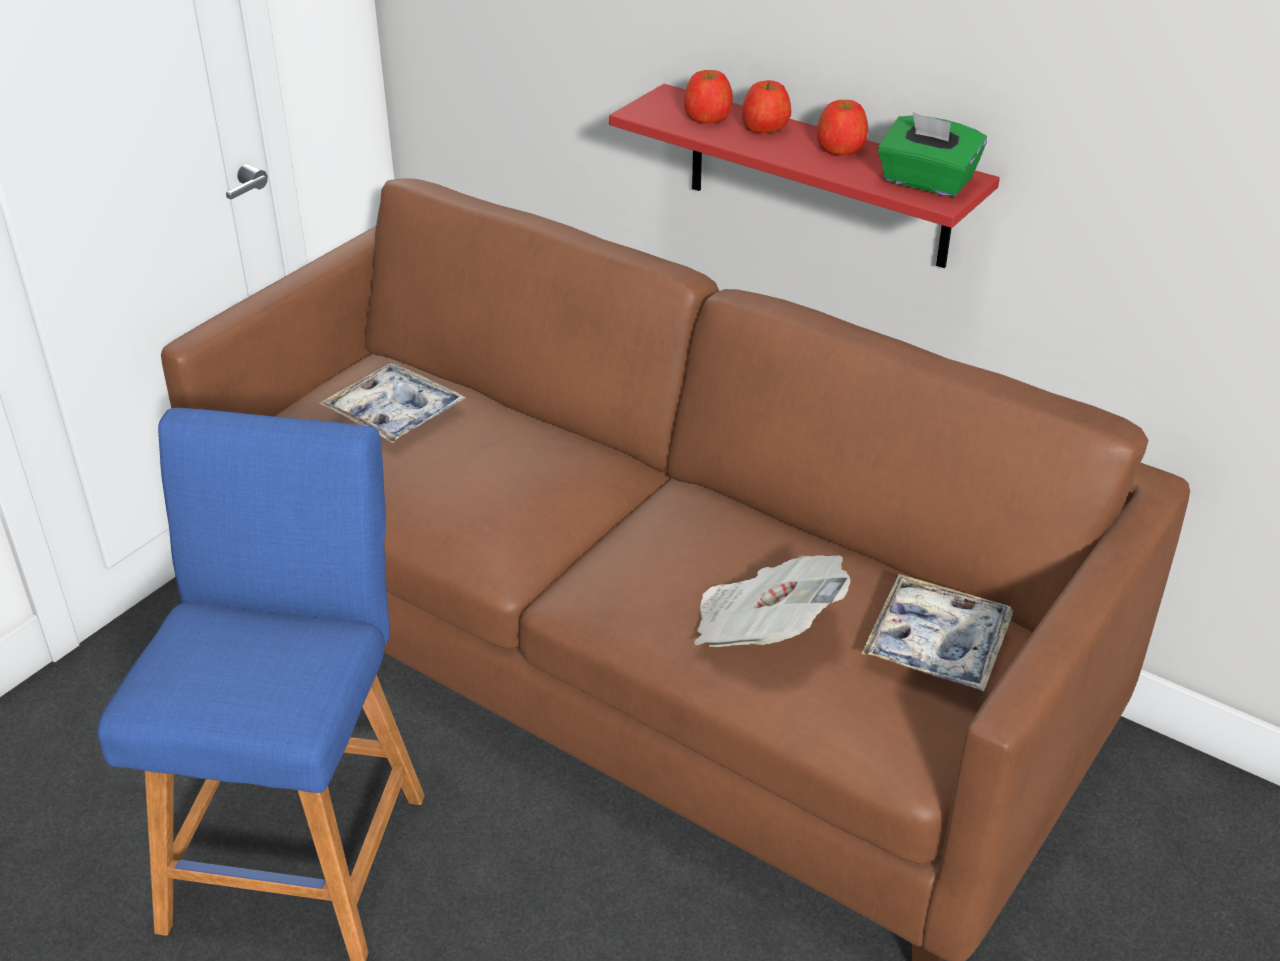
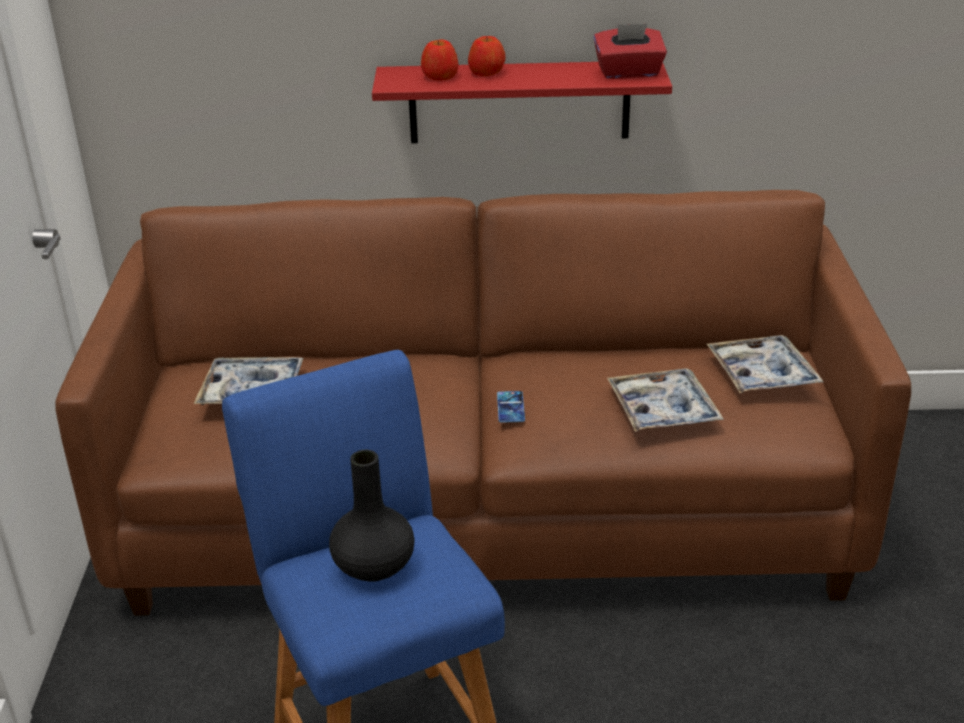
camera: 35 degrees left, 5 degrees down
(243, 650) = (375, 566): none -> black vase
(613, 547) = (510, 407): none -> phone
(764, 631) = (663, 410): newspaper -> tray
(841, 148) = (551, 70): apple -> none
(926, 182) = (629, 73): green tissue box -> red tissue box

